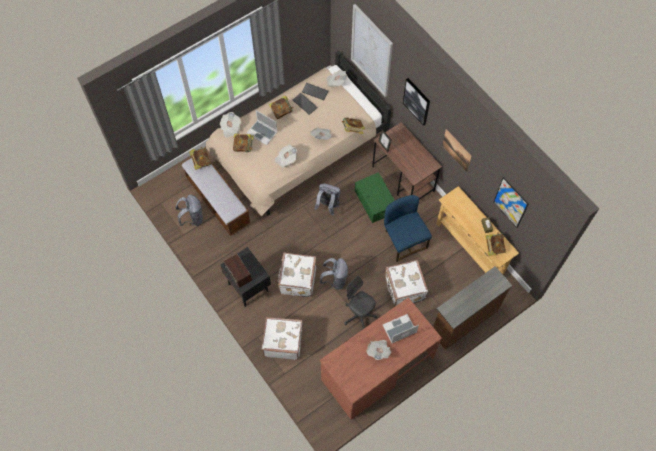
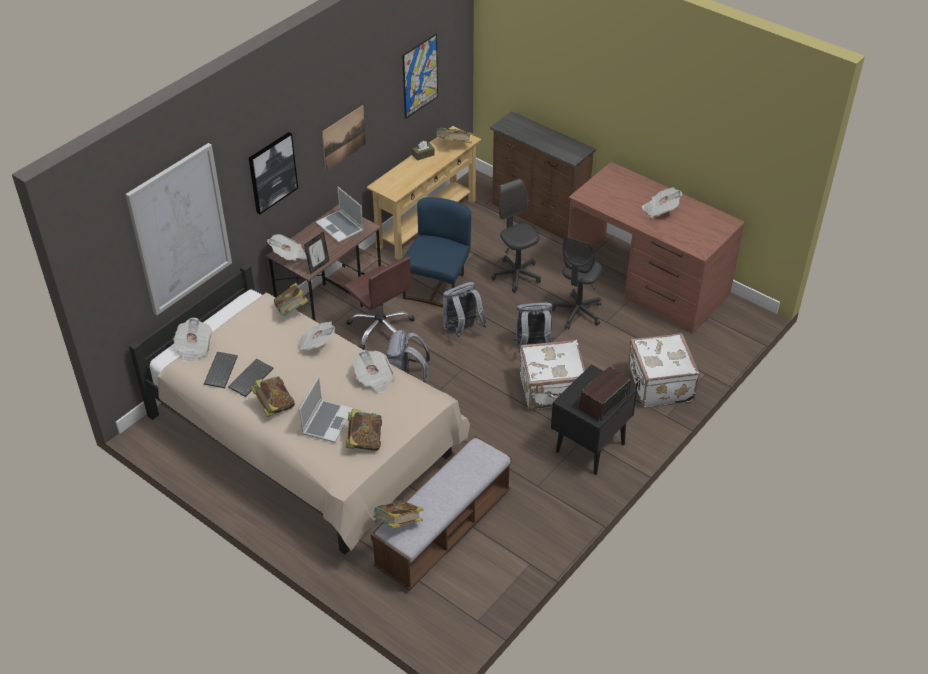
camera: 105 degrees left, 20 degrees down
(192, 218) = (492, 559): grey backpack -> grey backpack (462, 330)
(230, 128) = (329, 470): newspaper -> newspaper (289, 256)
(375, 201) = (381, 328): green storage box -> brown office chair
(399, 329) = (620, 197): laptop -> laptop (340, 227)
(404, 240) = (438, 287): blue chair -> blue chair turned 150 degrees clockwise
(404, 289) = (516, 275): white suitcase -> grey office chair

